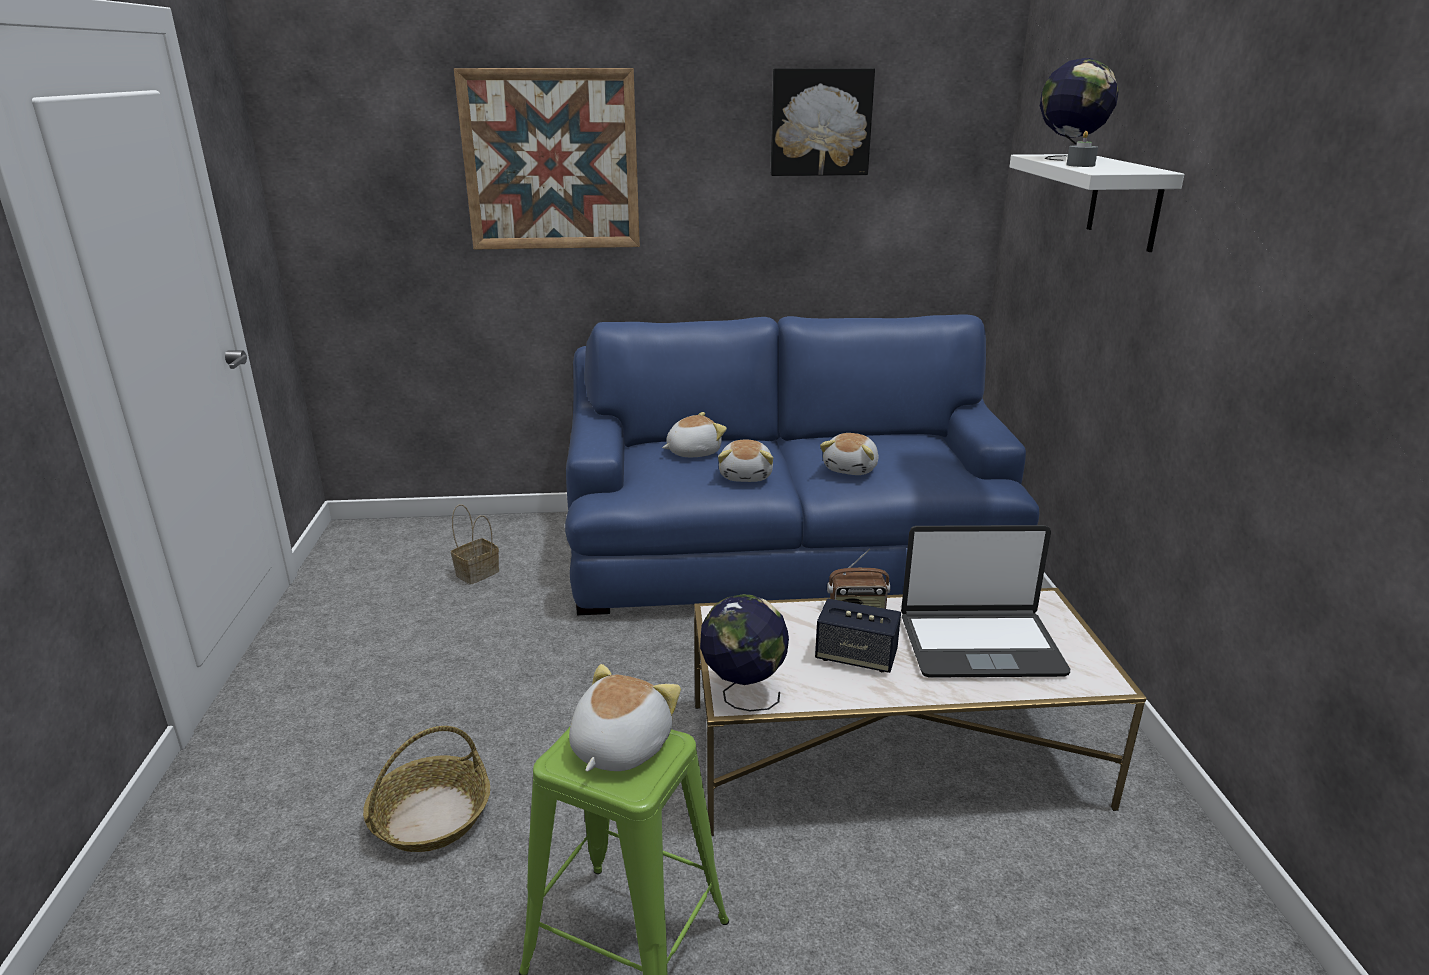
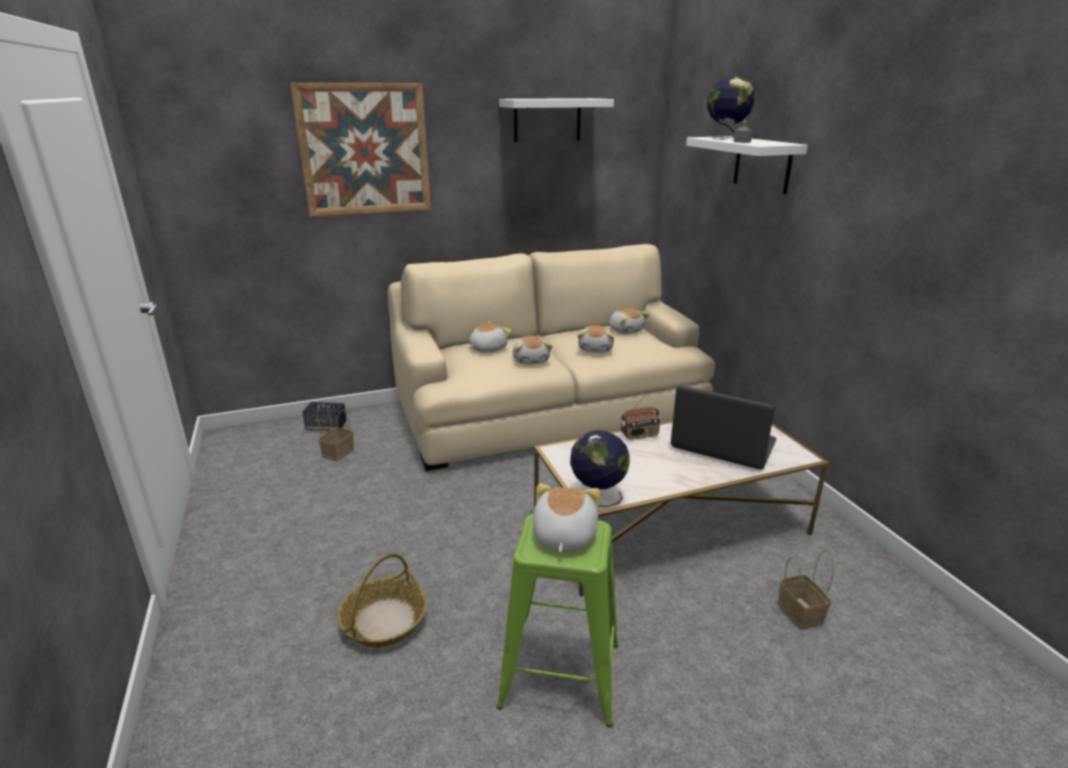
camera: 15 degrees left, 0 degrees up
(787, 553) = (549, 412): blue sofa -> beige sofa
(820, 122) = (547, 120): picture -> white shelf
(856, 657) = (654, 464): speaker -> speaker (326, 427)
(911, 445) = (626, 330): none -> plush toy
(980, 644) = (722, 446): laptop -> laptop turned 135 degrees counterclockwise
(1036, 933) = (798, 612): none -> basket

